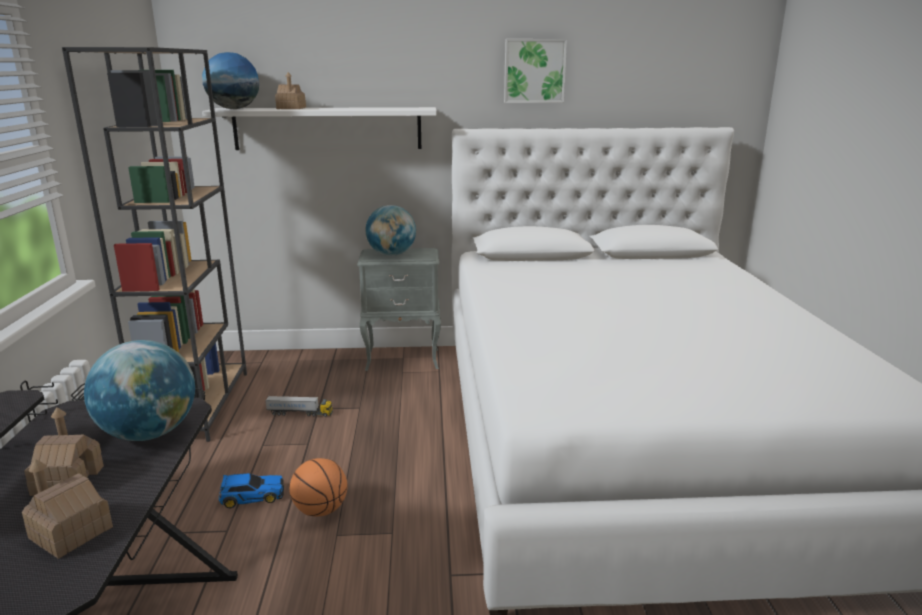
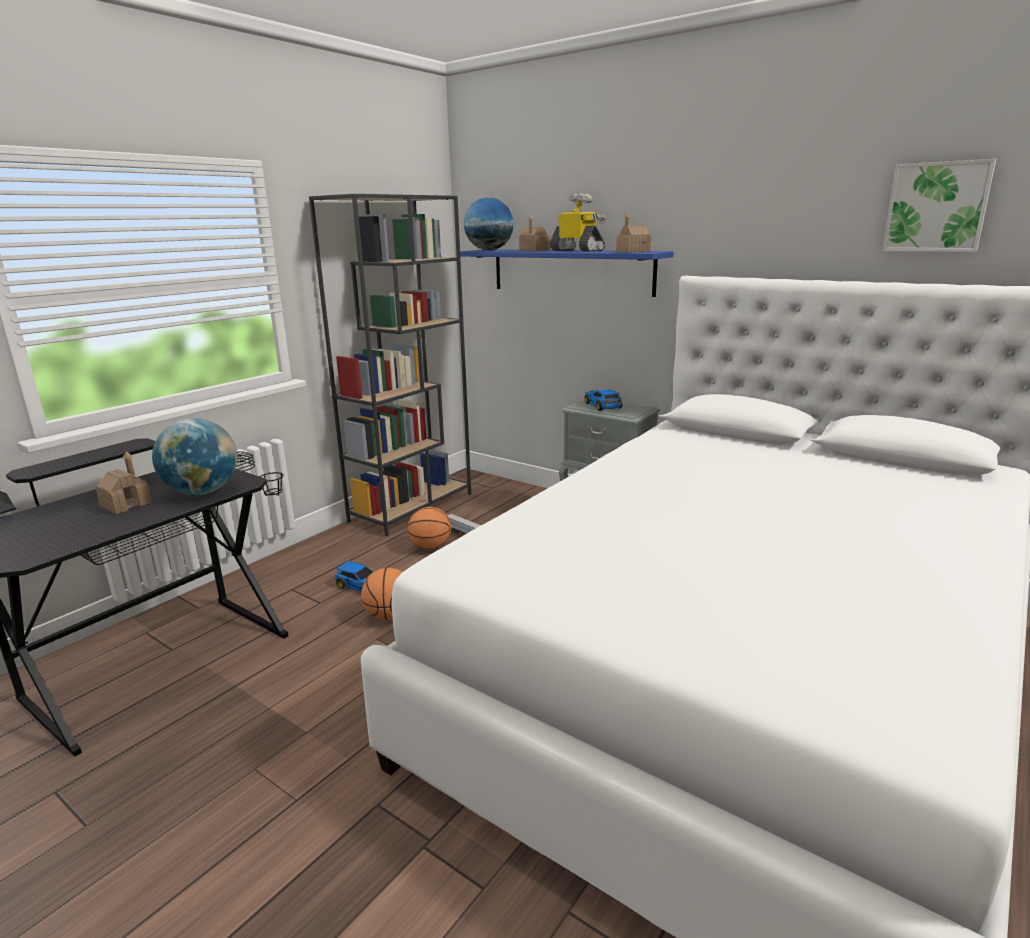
camera: 40 degrees right, 0 degrees up
(71, 533) = (76, 533): toy house -> toy house (632, 251)
(274, 435) = (430, 547): none -> basketball
(327, 128) = (570, 271): white shelf -> blue shelf
(344, 108) = (578, 250): none -> toy robot
(391, 254) = (602, 406): globe -> toy car
(534, 71) = (791, 207): picture -> picture (936, 207)

